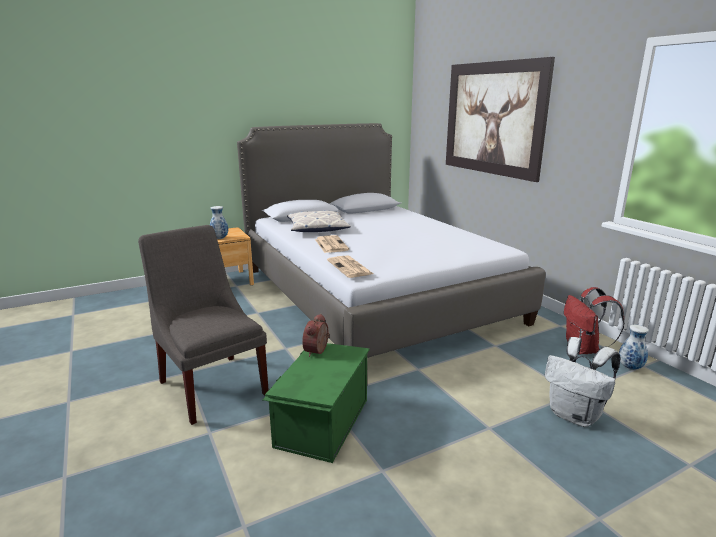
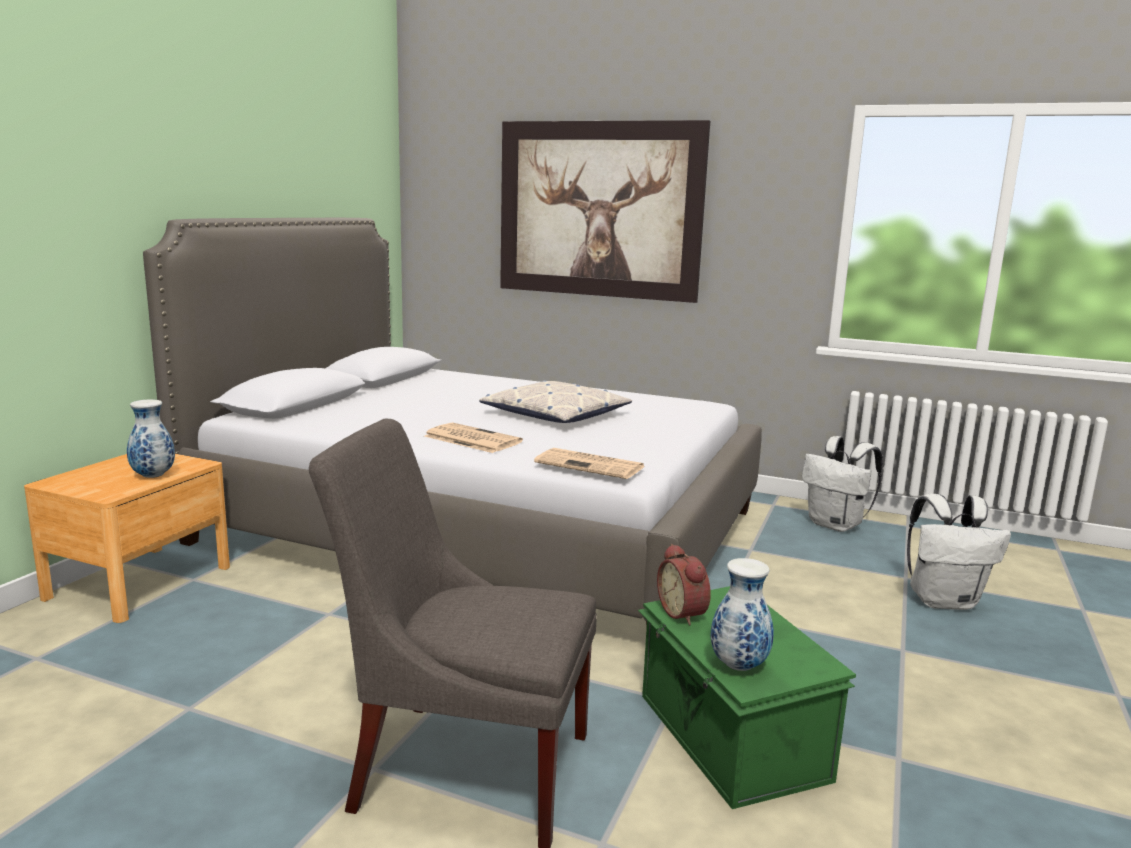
camera: 40 degrees left, 5 degrees down
(317, 228) = (379, 419): pillow -> pillow (555, 415)
(584, 349) = (836, 525): red backpack -> white backpack
(630, 367) = (901, 531): vase -> vase (738, 665)

